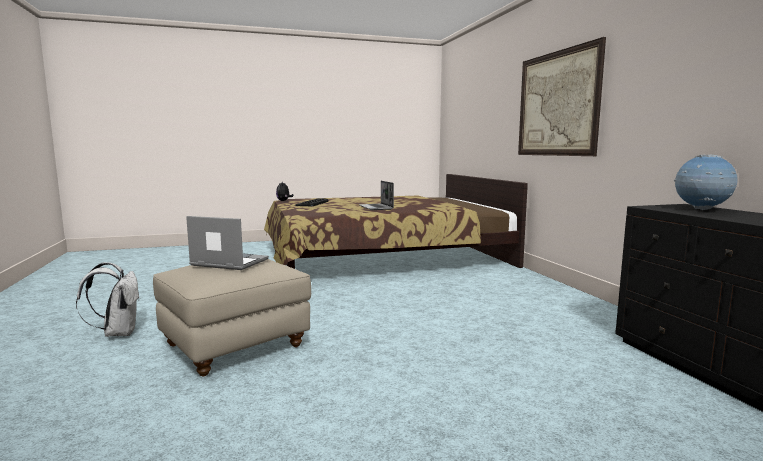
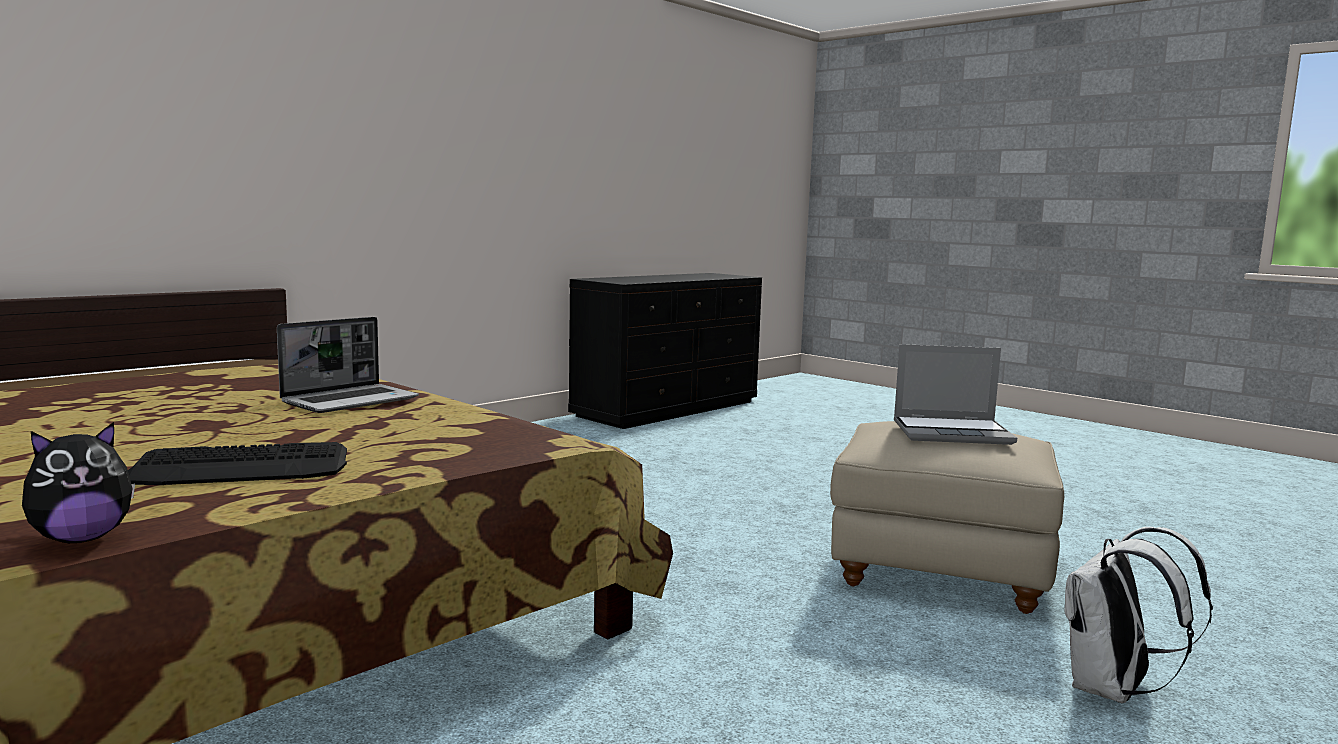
camera: 120 degrees left, 0 degrees up
(228, 263) = (953, 433): laptop -> laptop turned 75 degrees counterclockwise
(557, 104) = (343, 134): picture -> none
(701, 210) = (626, 279): globe -> none

